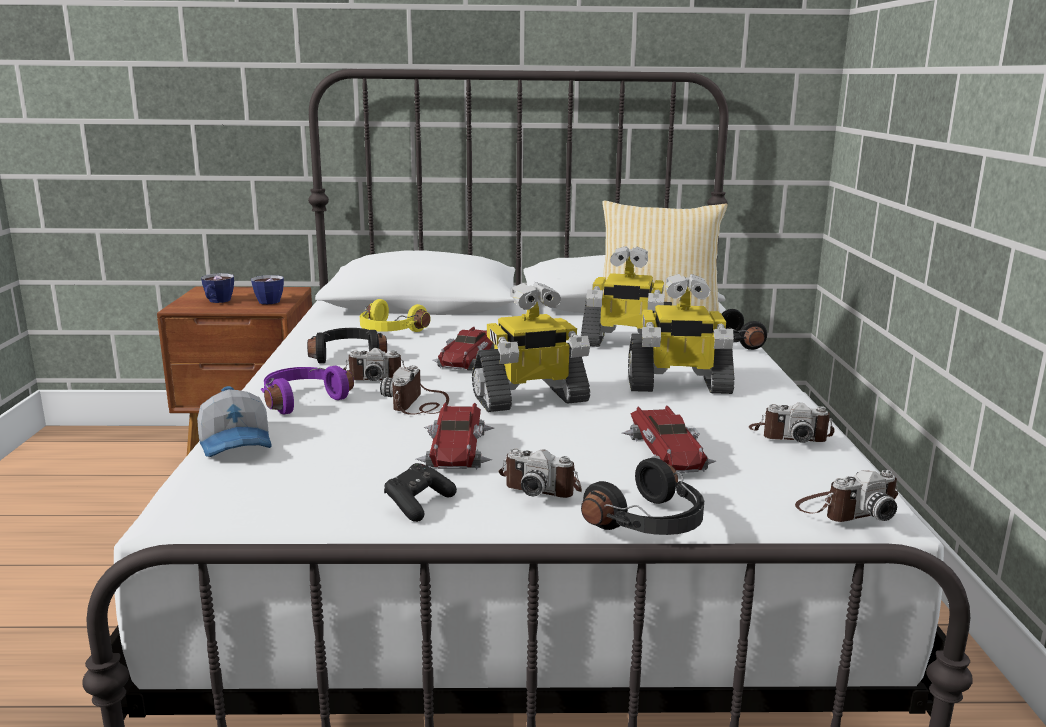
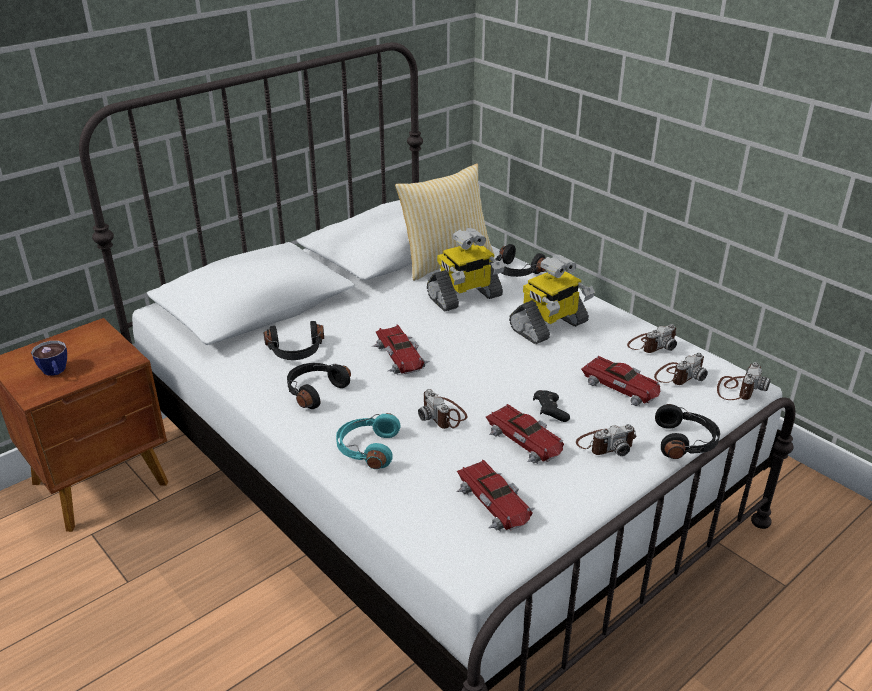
camera: 40 degrees left, 15 degrees up
(237, 443) = (402, 506): cap -> none
(269, 300) = (103, 351): cup -> none
(301, 400) = (367, 449): purple headphones -> turquoise headphones
(319, 477) = (495, 503): none -> toy car
(375, 377) = (373, 404): camera -> camera (678, 375)
(389, 331) = (296, 352): yellow headphones -> black headphones
(418, 504) = (574, 491): black game controller -> black game controller (549, 412)
(530, 399) = (495, 378): toy robot -> none

